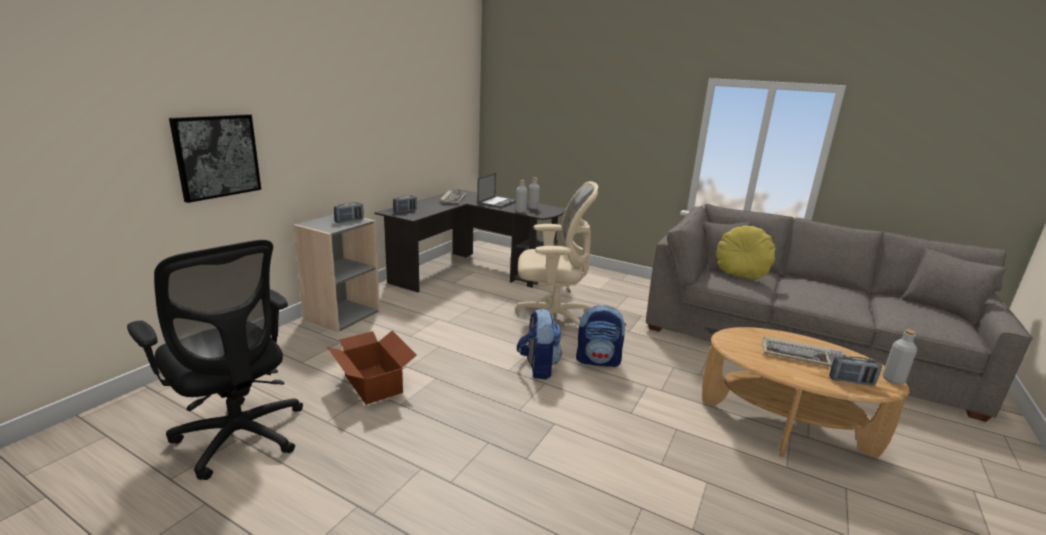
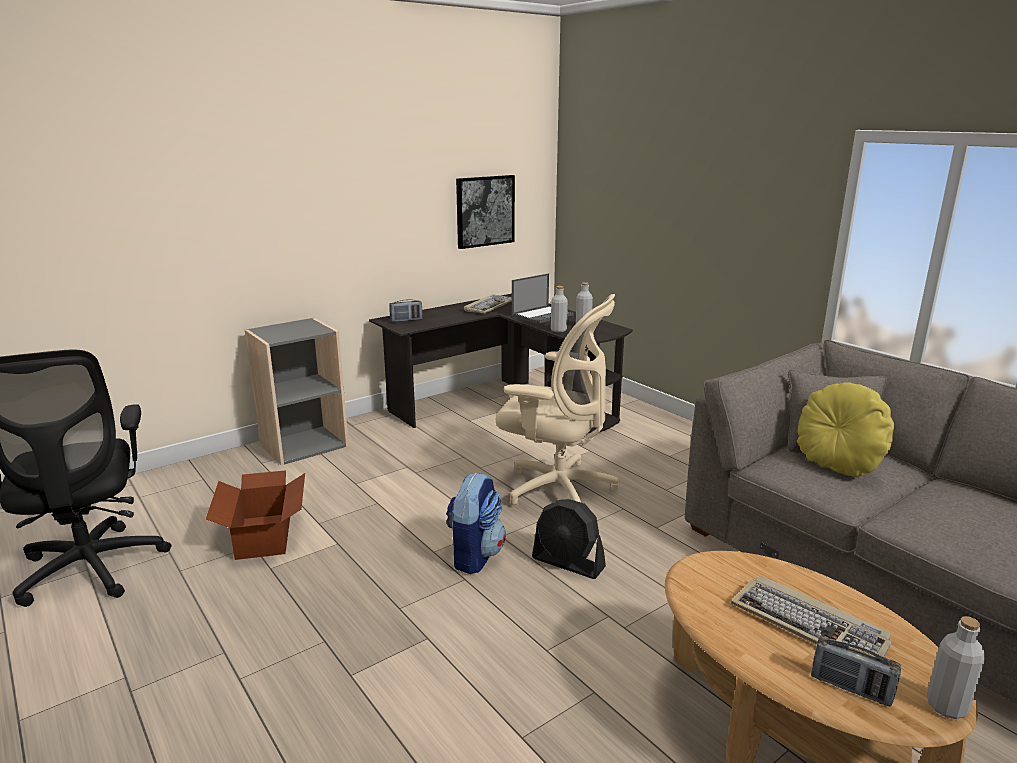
camera: 25 degrees right, 0 degrees up
(217, 156) = (147, 248): picture -> picture (485, 211)
(349, 221) = (308, 329): radio -> none
(598, 360) = (568, 563): backpack -> black fan

